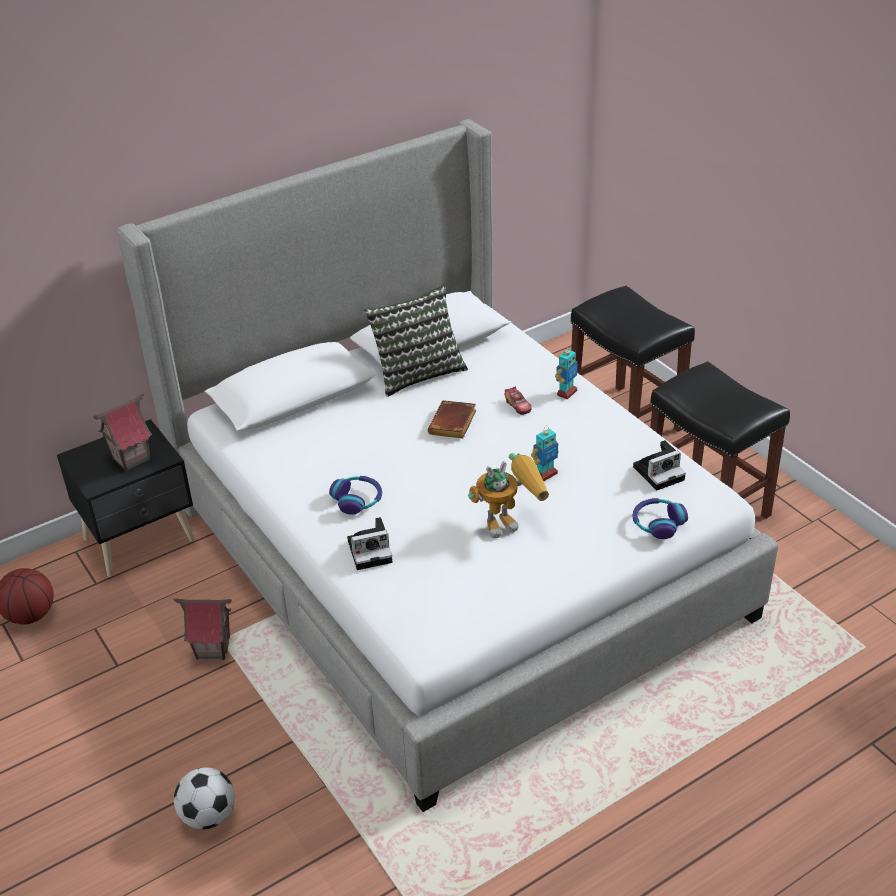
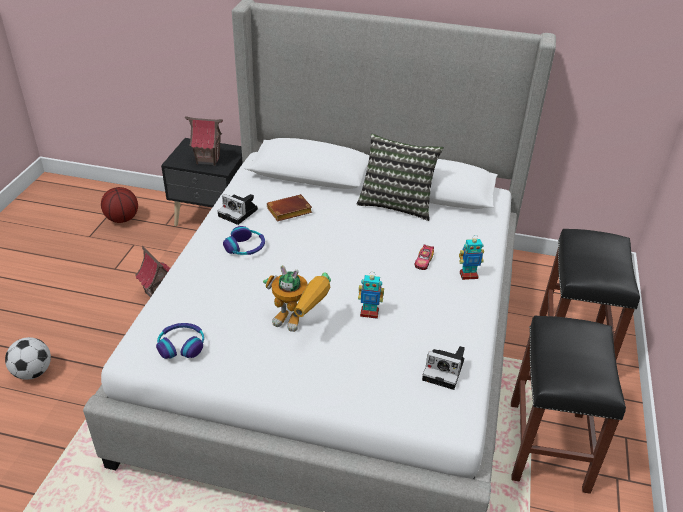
camera: 45 degrees right, 0 degrees up
(371, 550) = (204, 279): camera -> camera (239, 213)
(453, 425) = (366, 245): brown book -> brown book (288, 212)
(657, 523) = (384, 401): headphones -> headphones (181, 346)

